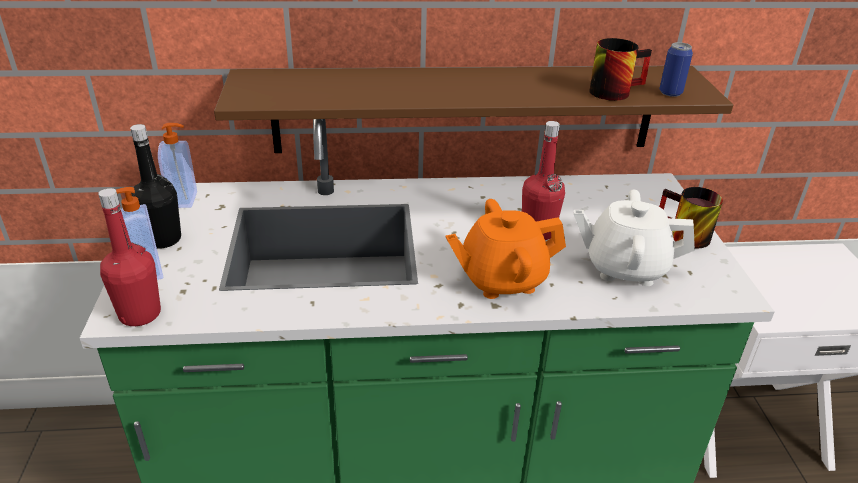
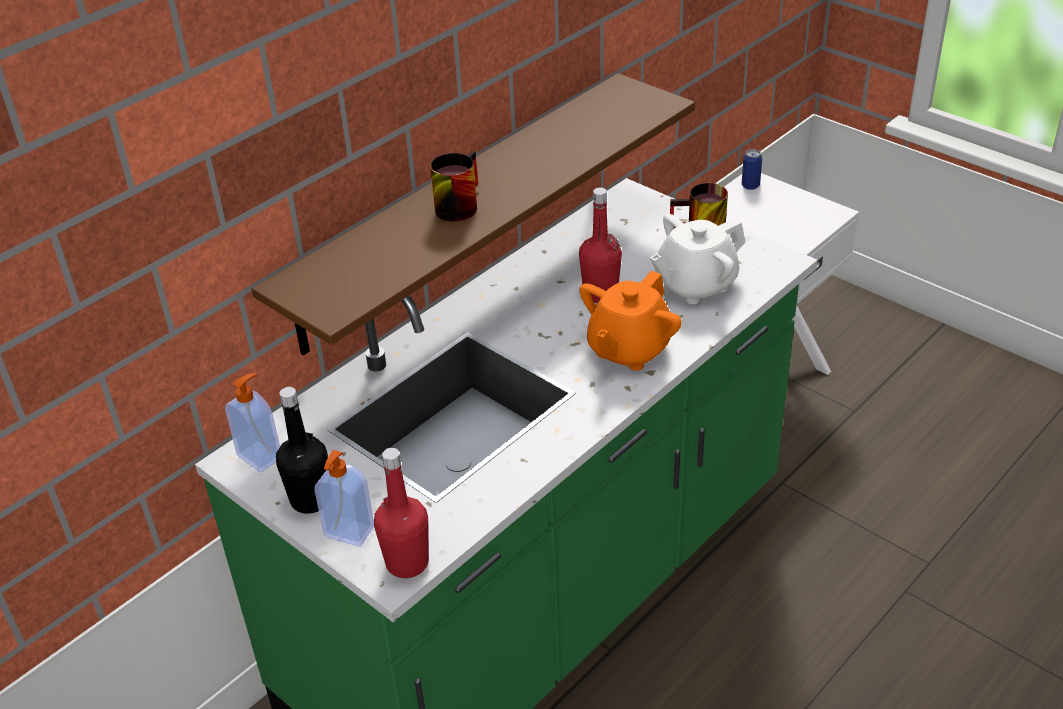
camera: 40 degrees left, 5 degrees up
(613, 90) = (600, 132): mug -> mug (456, 204)
(670, 92) = (642, 113): can -> can (750, 185)

